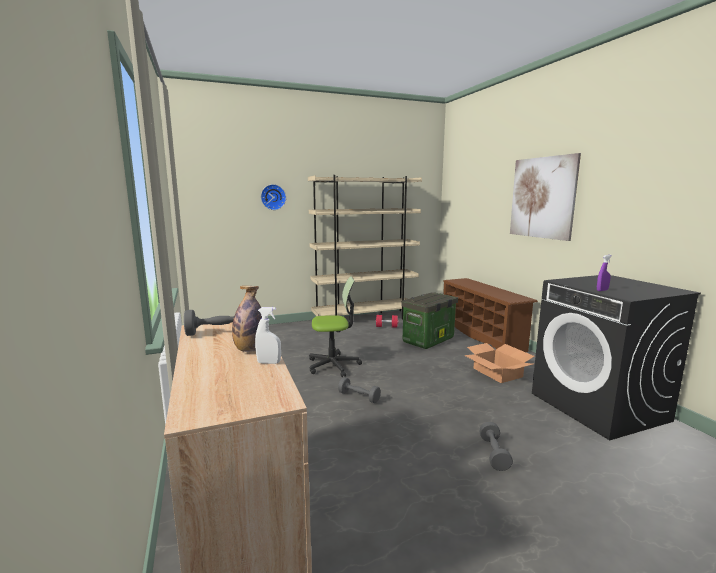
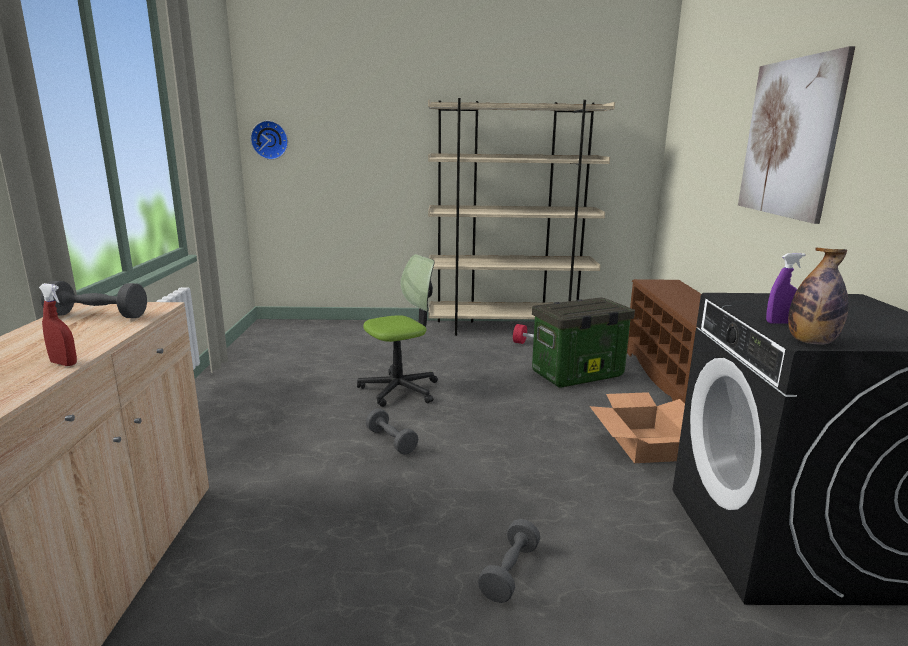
camera: 20 degrees right, 5 degrees up
(250, 350) = (80, 343): bottle -> bottle (811, 342)
(269, 362) = (64, 363): white spray bottle -> red spray bottle
(273, 197) = (378, 133): wall clock -> wall clock (270, 140)
(333, 365) = (400, 390): office chair -> office chair turned 45 degrees counterclockwise

